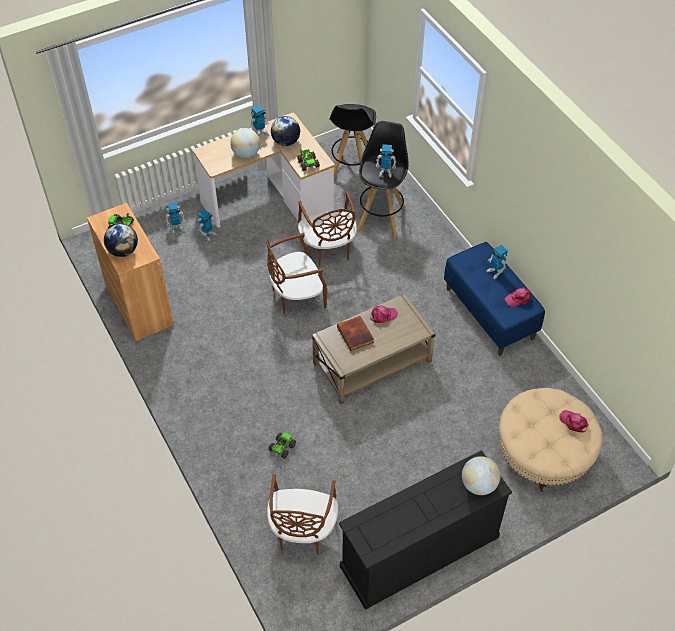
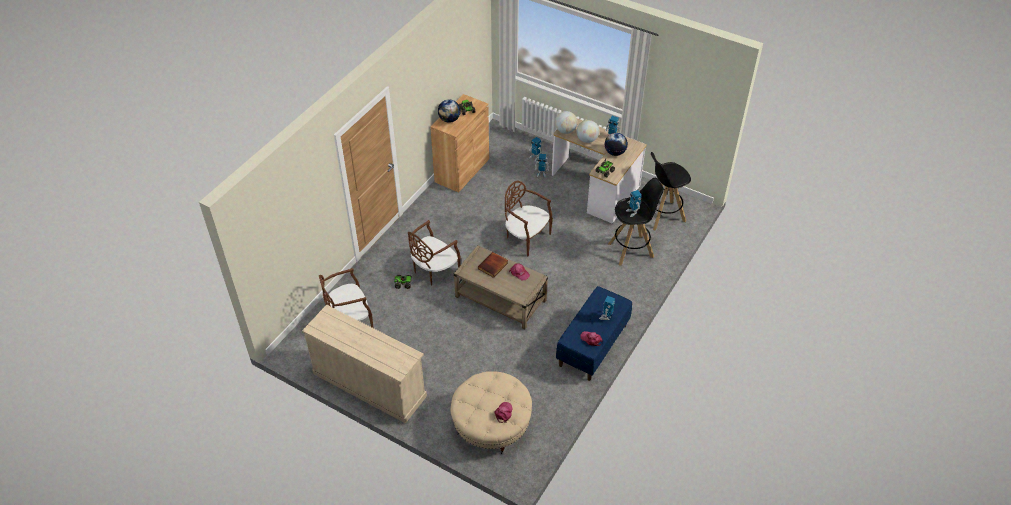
camera: 60 degrees right, 5 degrees down
(328, 249) = (579, 235): brown chair -> brown chair (434, 270)
(419, 552) = (368, 384): black dresser -> beige dresser
(478, 485) = (394, 362): globe -> globe (565, 131)

